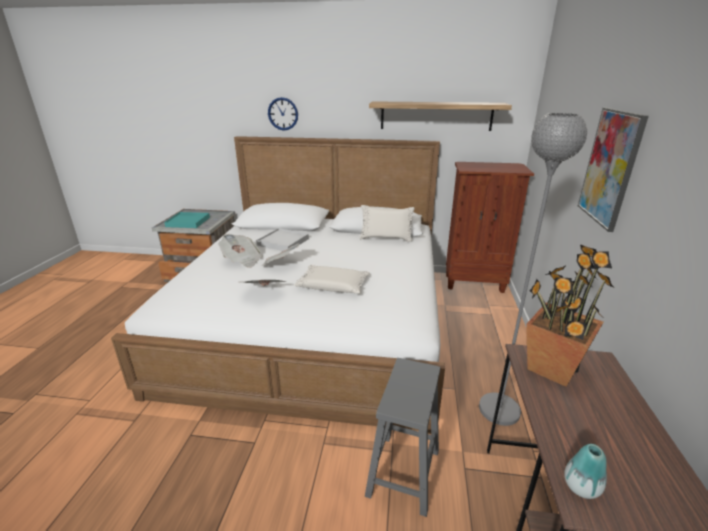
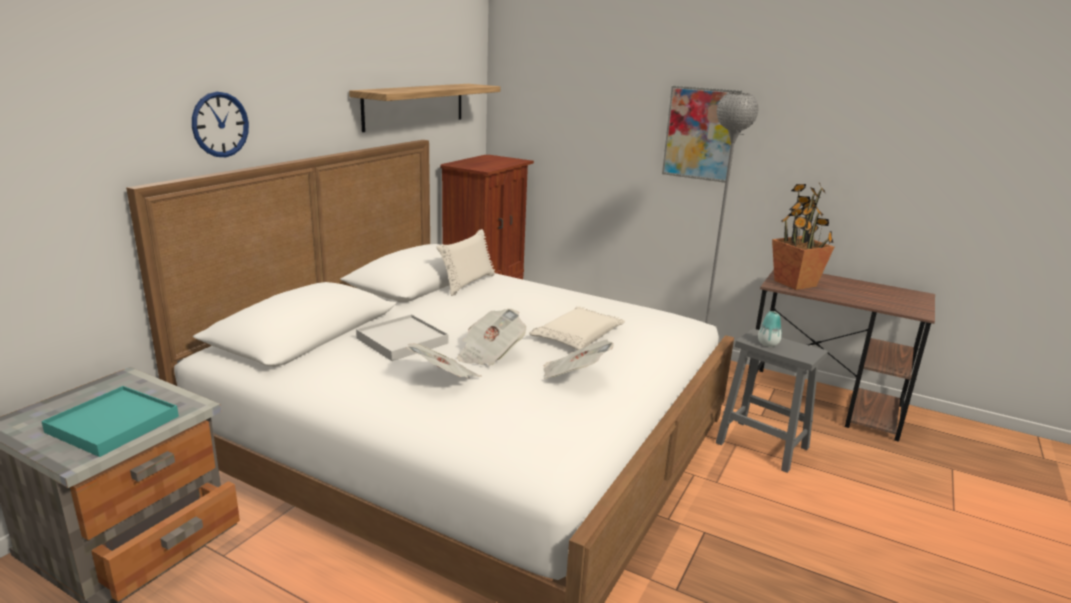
camera: 70 degrees left, 5 degrees down
(581, 487) = (906, 309): vase -> vase (768, 344)

